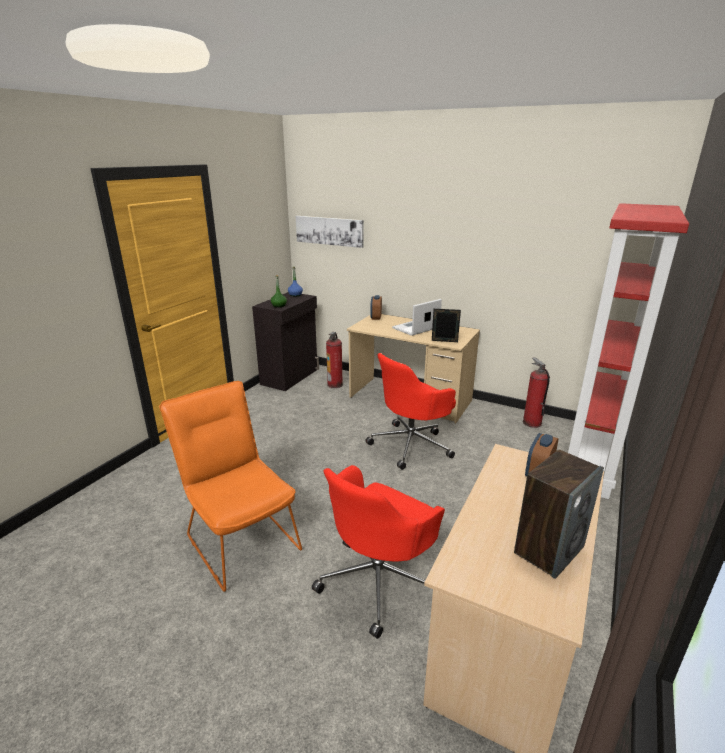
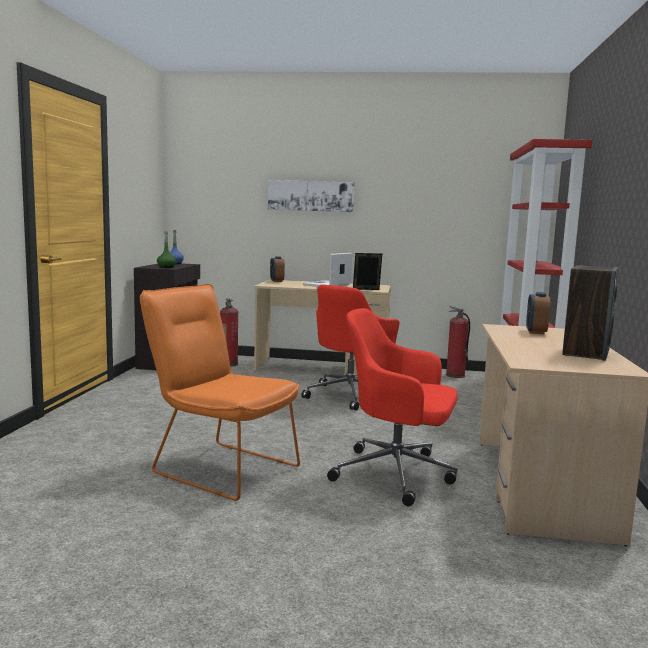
camera: 20 degrees left, 15 degrees down
(329, 231) = (216, 192): picture -> picture (311, 196)
(379, 580) = (397, 474): red office chair -> red office chair turned 90 degrees clockwise

